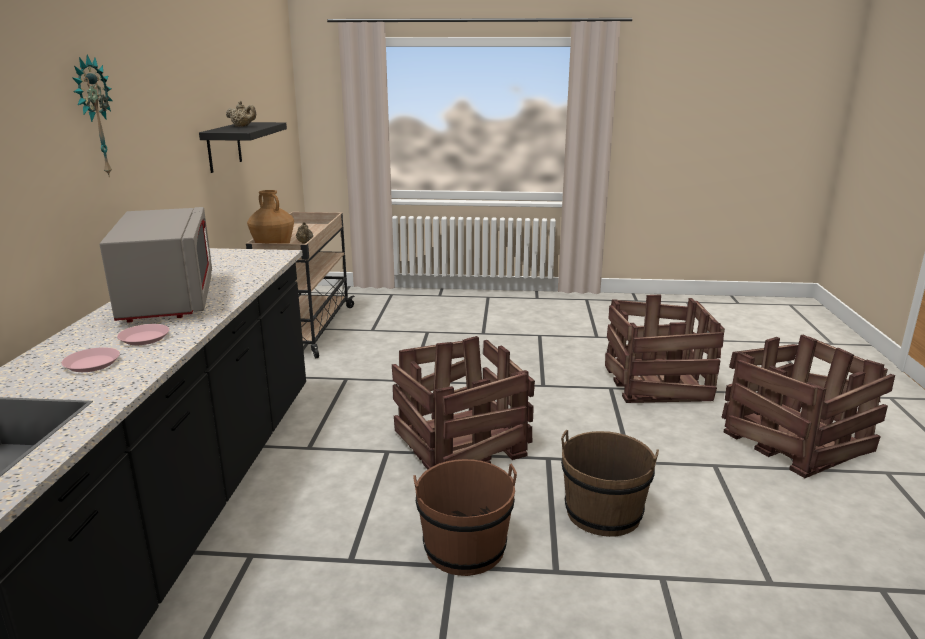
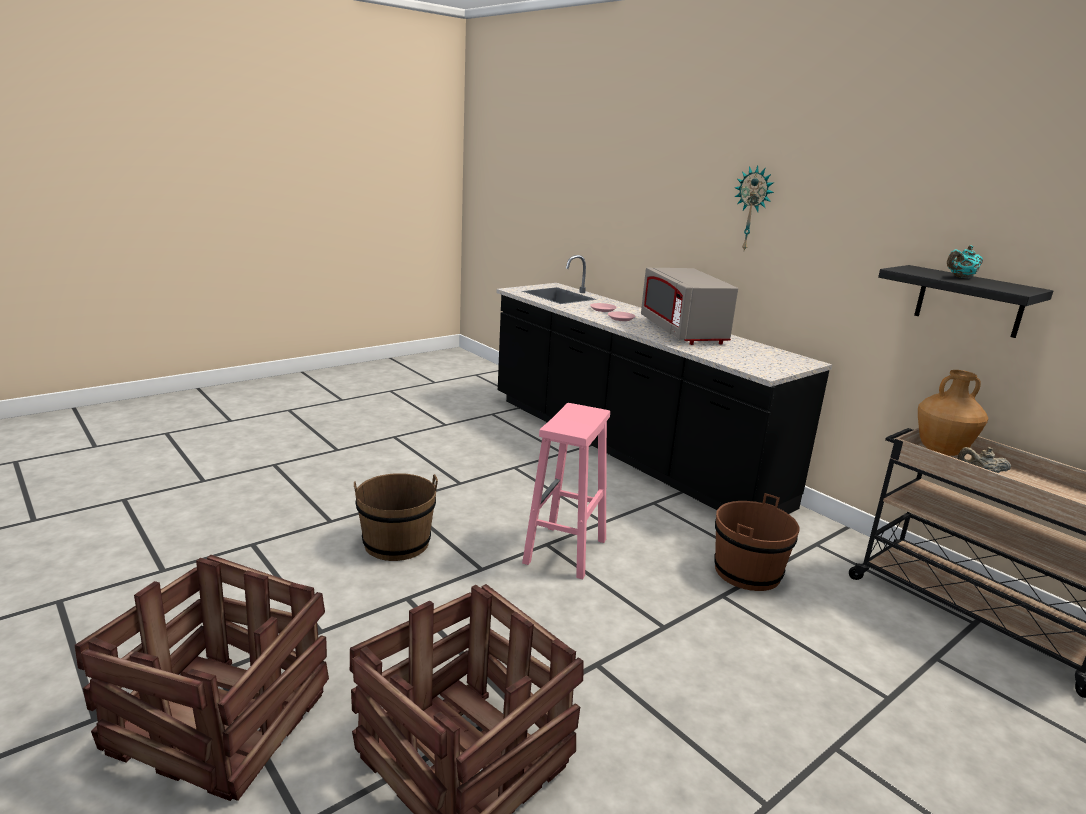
camera: 135 degrees right, 0 degrees up
(169, 300) = (682, 332): grey microwave -> grey microwave turned 45 degrees clockwise
(243, 126) = (961, 277): beige teapot -> turquoise teapot
(462, 442) = (565, 552): crate -> pink stool
(464, 548) = (464, 492): brown bucket -> brown bucket (747, 572)

